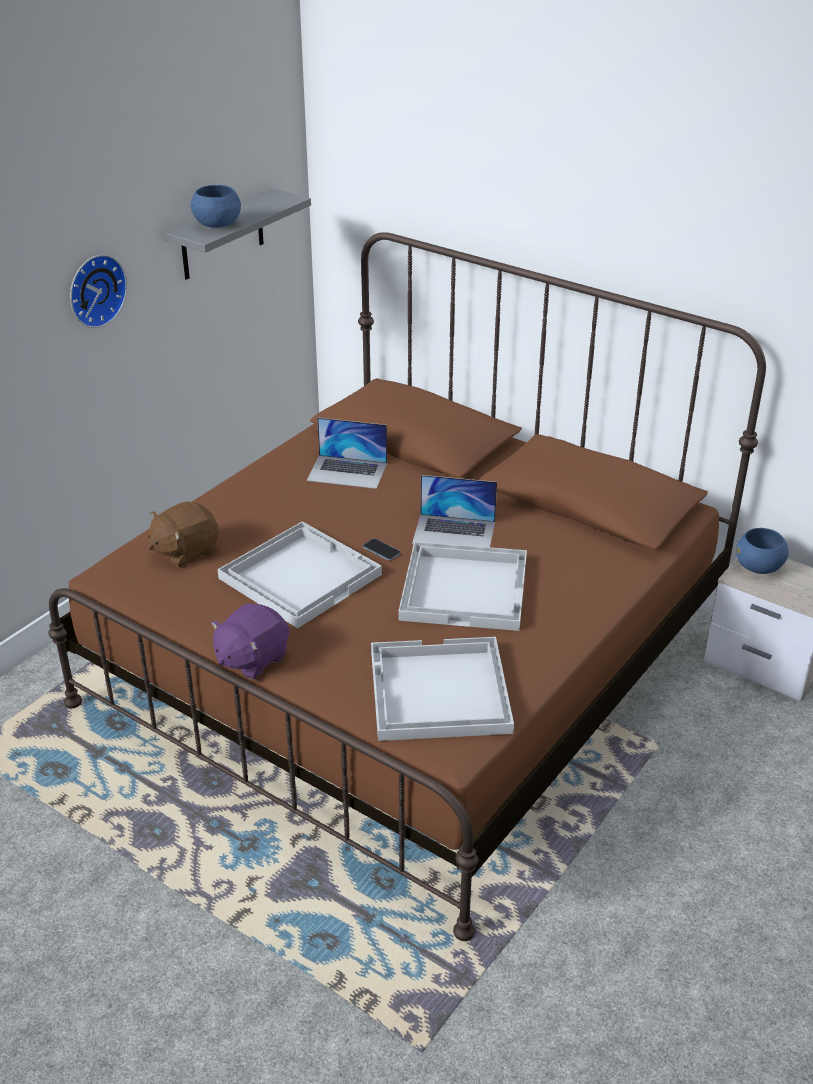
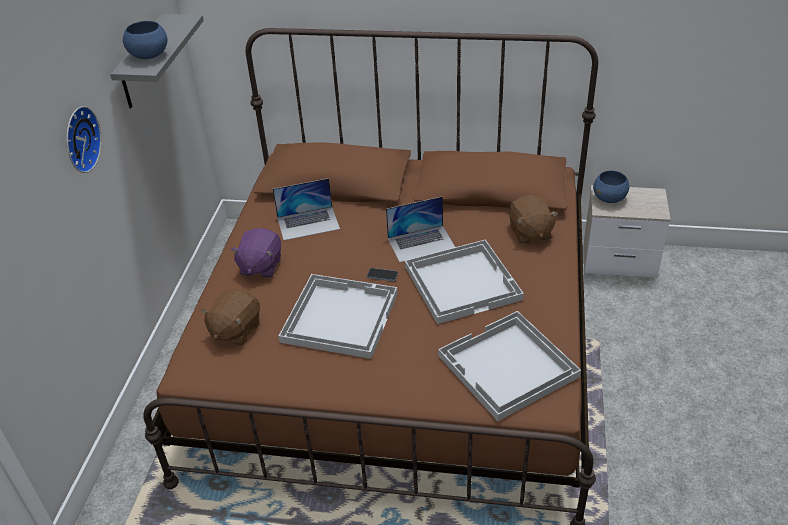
camera: 25 degrees left, 5 degrees up
(251, 659) = (357, 397): purple plush toy -> purple plush toy (260, 266)
(593, 563) = (529, 233): none -> brown plush toy

